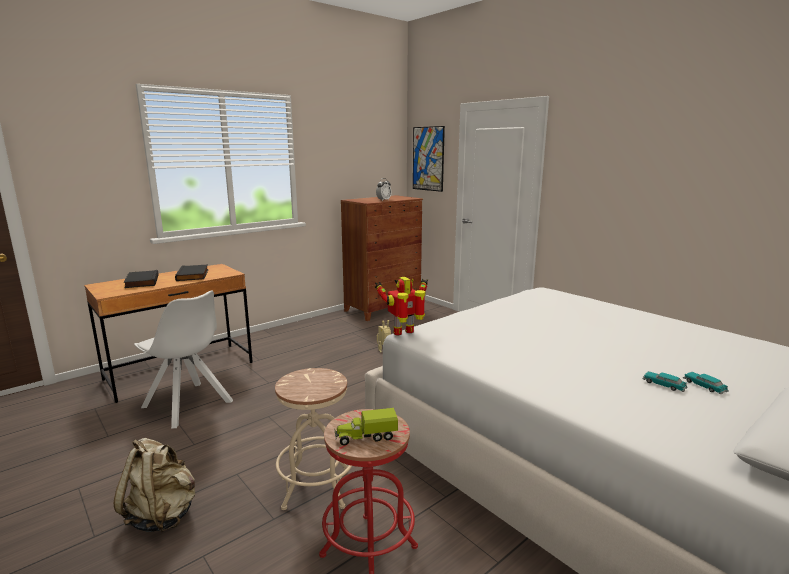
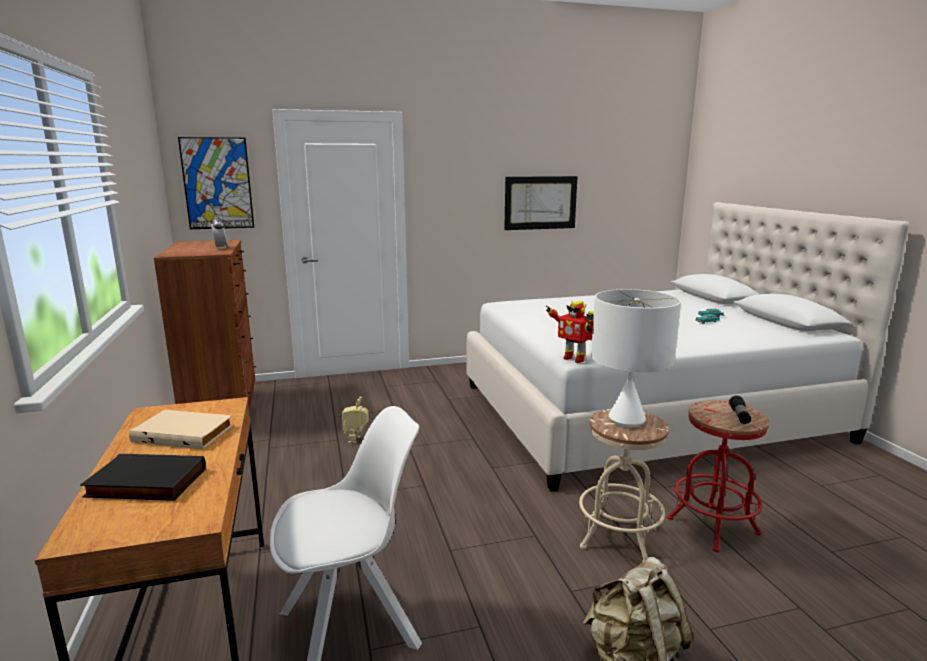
camera: 65 degrees left, 0 degrees up
(193, 275) = (185, 433): black book -> beige book
(314, 382) = (626, 421): none -> white table lamp
(366, 437) = (739, 416): toy truck -> flashlight
(405, 333) = (574, 358): toy robot -> toy robot turned 45 degrees counterclockwise
(691, 194) = (540, 203): none -> picture

